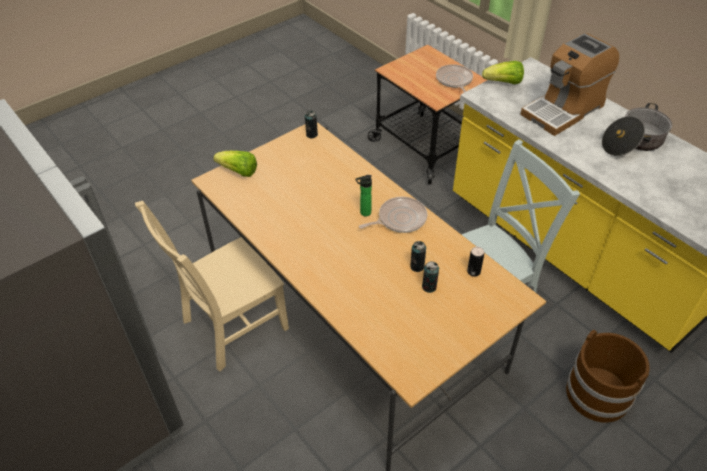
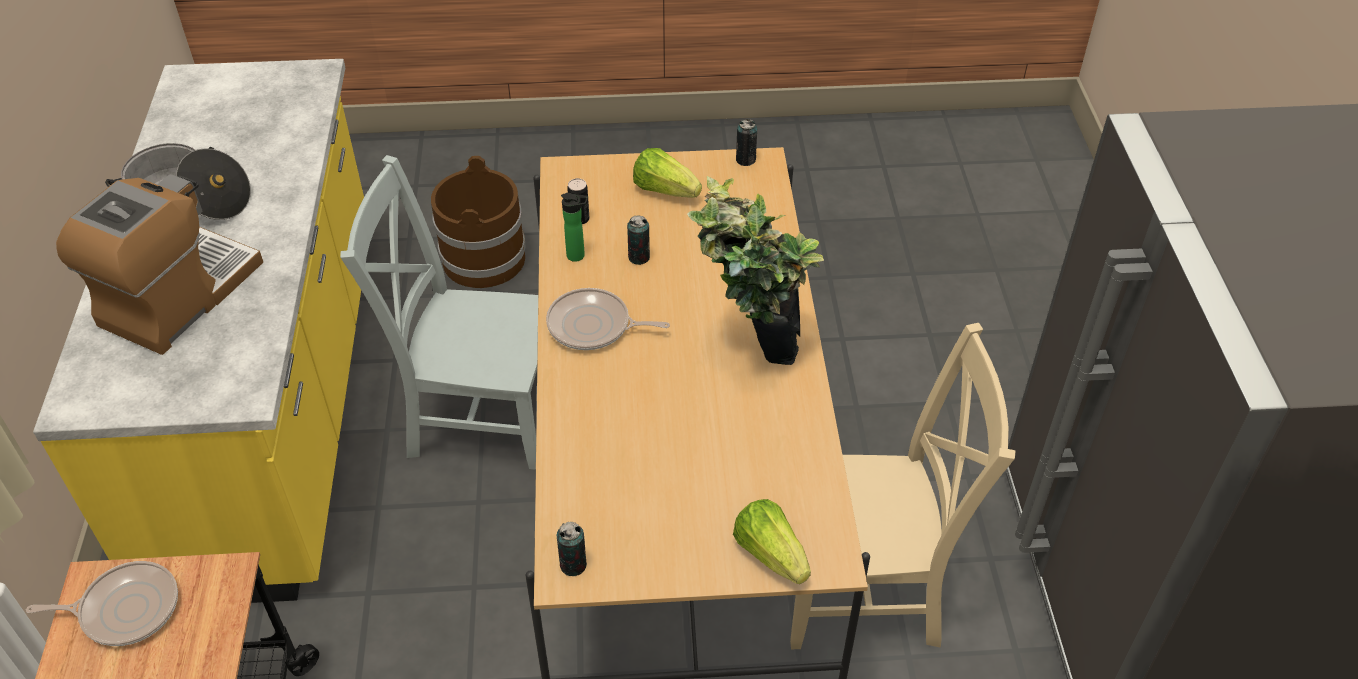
camera: 145 degrees left, 0 degrees up
(312, 246) = (749, 352): none -> potted plant
(364, 213) = (633, 361): bottle -> bottle (578, 256)
(429, 287) = (650, 230): can -> can (745, 160)
(454, 80) = (125, 609): frying pan -> frying pan turned 120 degrees counterclockwise
(503, 83) = (171, 399): lettuce -> lettuce (665, 190)
(563, 110) = (179, 296): coffee machine -> coffee machine turned 60 degrees counterclockwise

